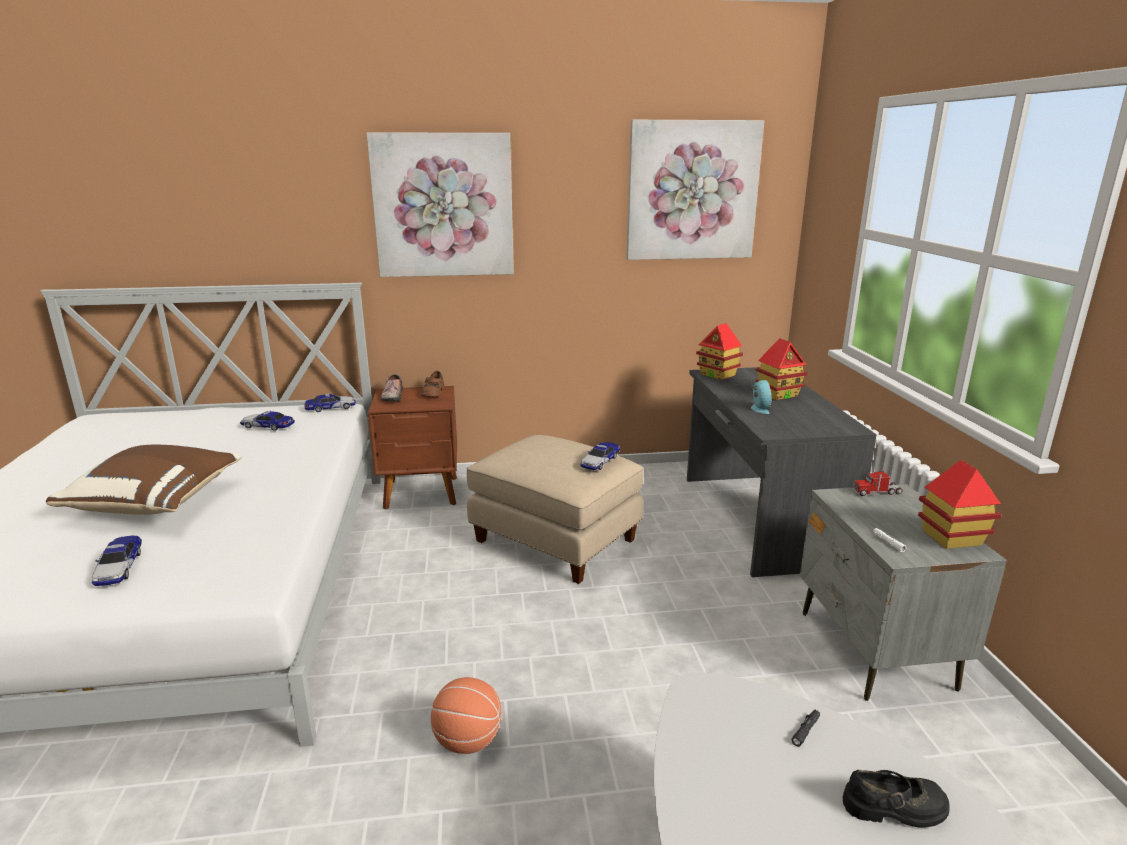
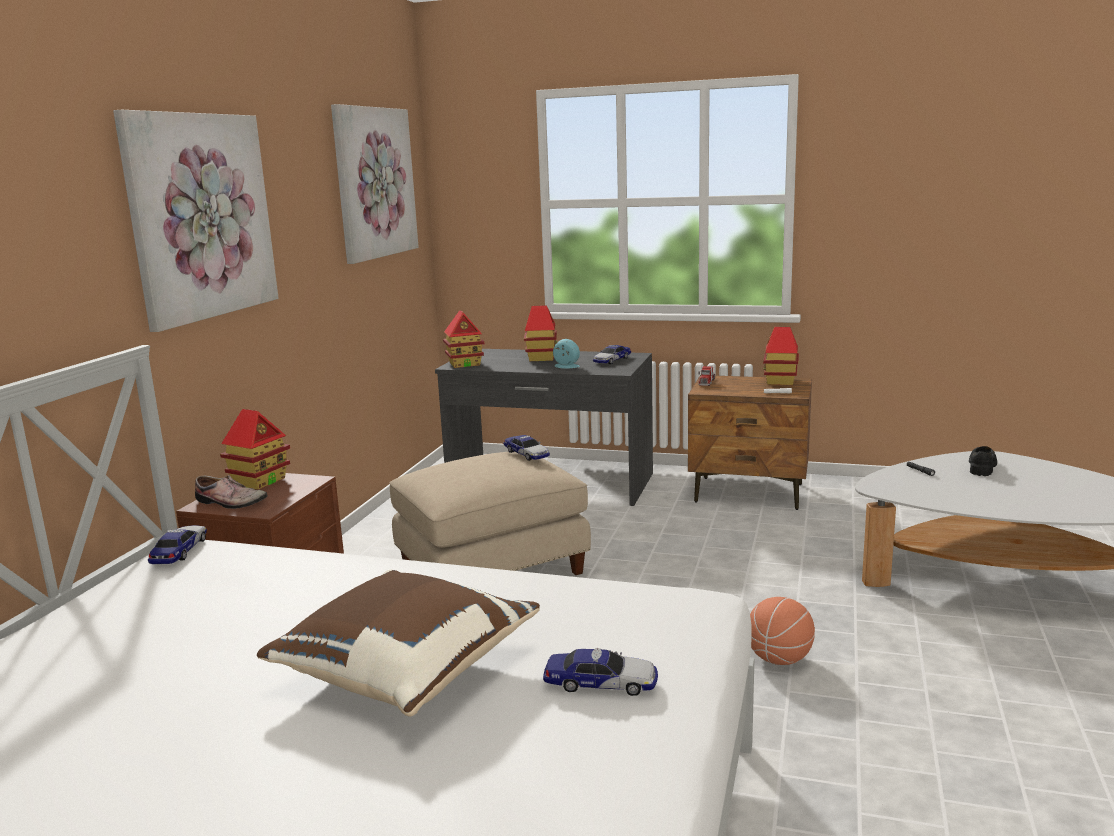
camera: 65 degrees left, 5 degrees down
(267, 426) = (191, 595): toy car -> toy car (612, 360)
(433, 393) = (259, 481): brown shoe -> toy house
(874, 650) = (749, 493): grey nightstand -> brown nightstand

